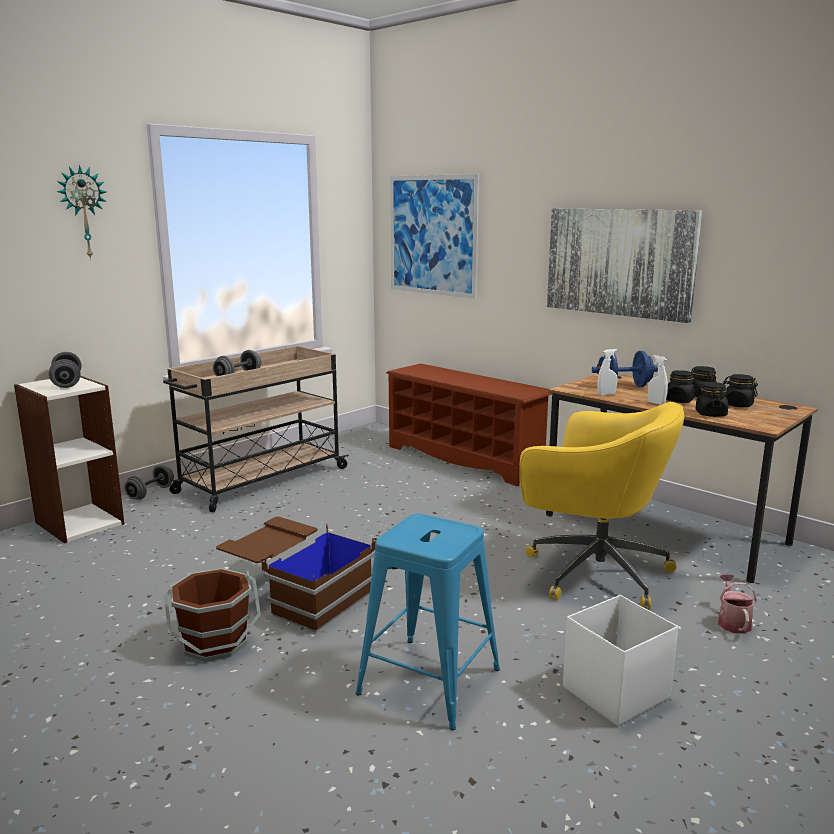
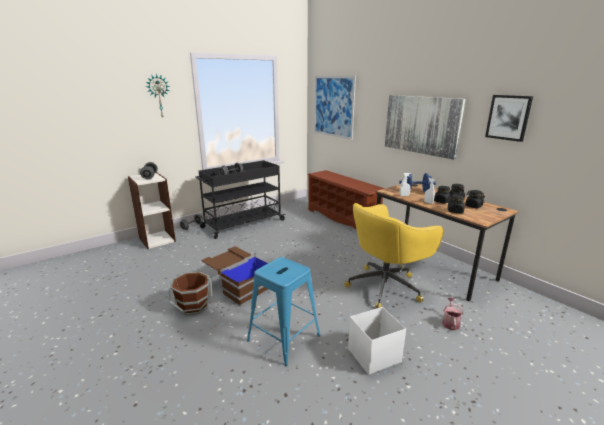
camera: 10 degrees right, 5 degrees up
(260, 481) = (242, 224): beige cart -> black cart
(593, 571) = (386, 286): yellow office chair -> yellow office chair turned 105 degrees clockwise
(784, 240) = (508, 117): none -> picture

